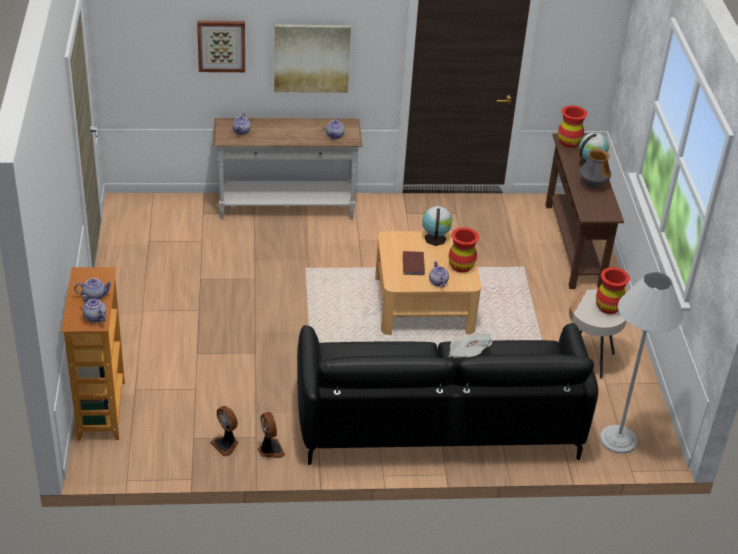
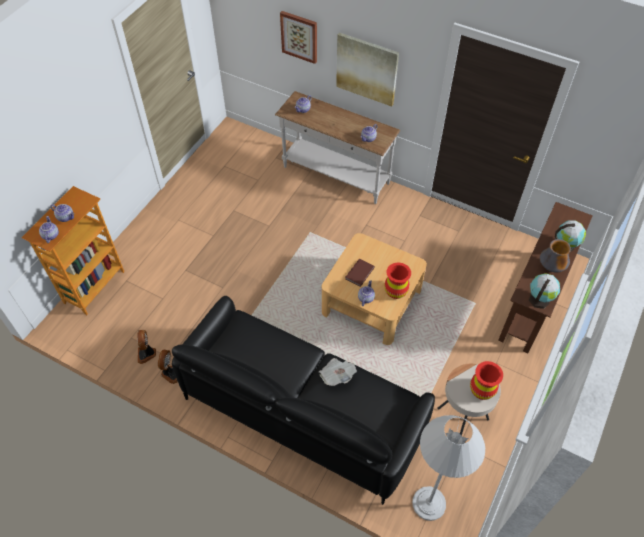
camera: 35 degrees right, 15 degrees up
(435, 238) = (395, 256): globe -> globe (539, 299)
(569, 142) = (563, 216): red vase -> none

